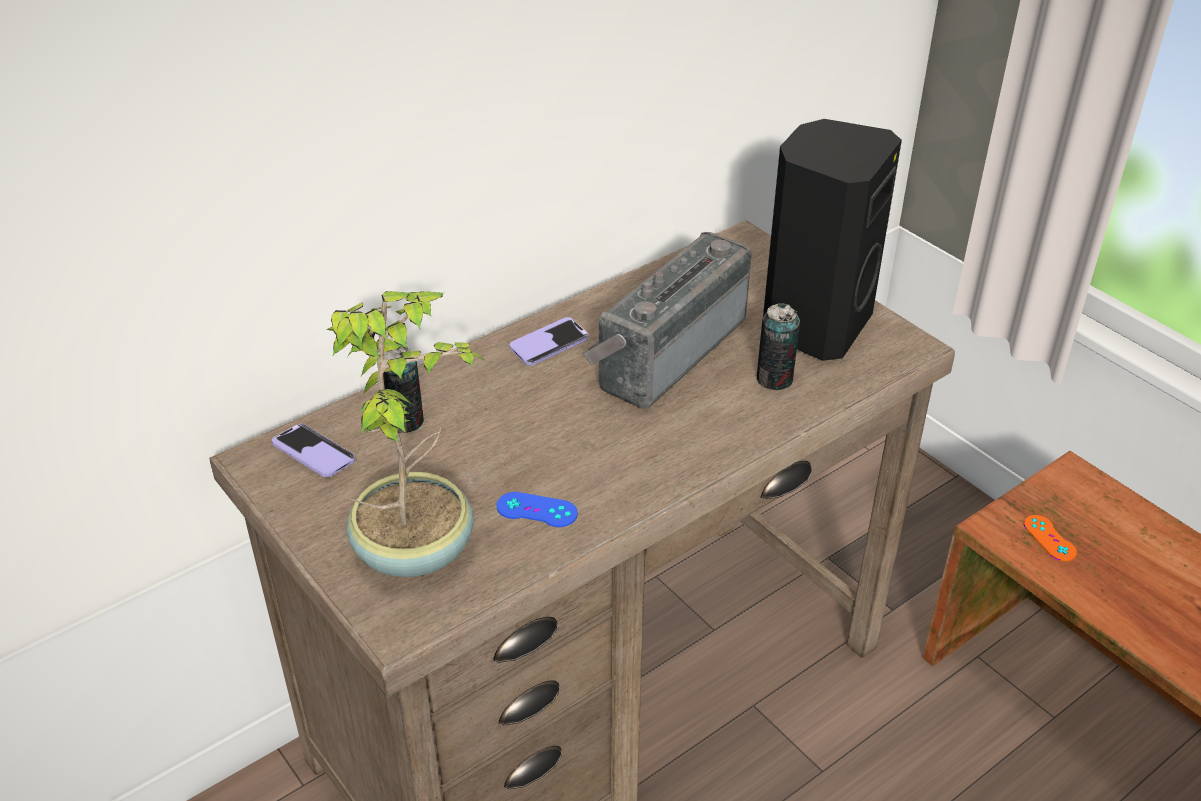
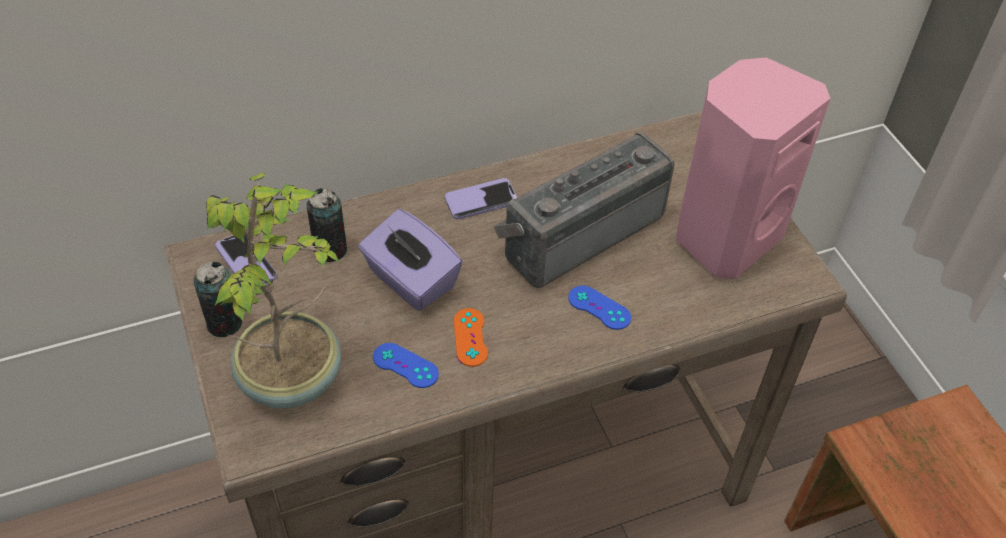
camera: 15 degrees right, 10 degrees up
(506, 431) = (410, 280): none -> purple tissue box
(717, 413) = (599, 308): none -> blue game controller
(774, 379) = (664, 285): can -> can (224, 323)
(814, 325) = (724, 237): black speaker -> pink speaker
(1049, 538) = (909, 468): orange game controller -> orange game controller (470, 337)

